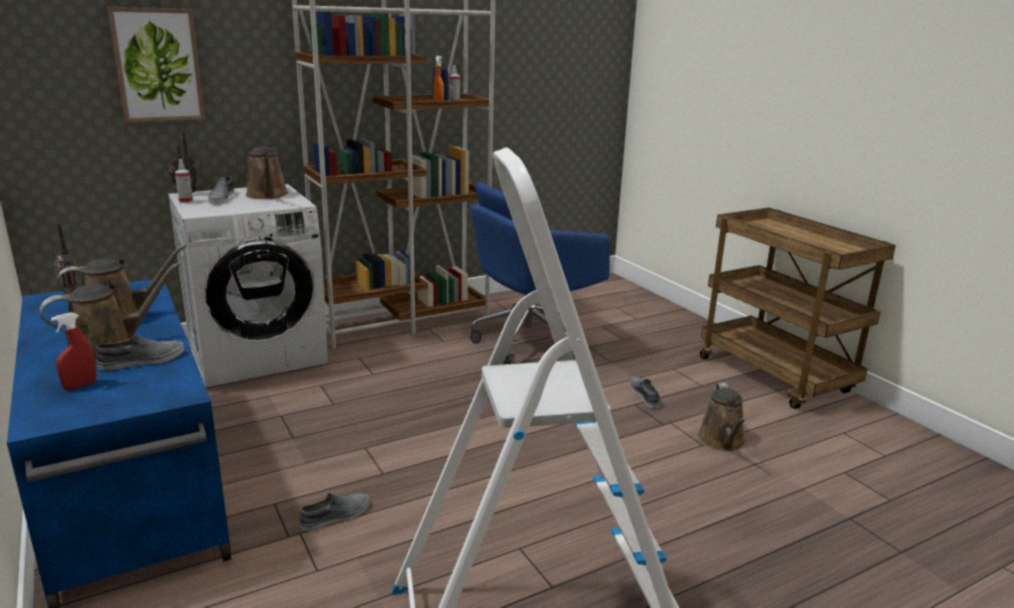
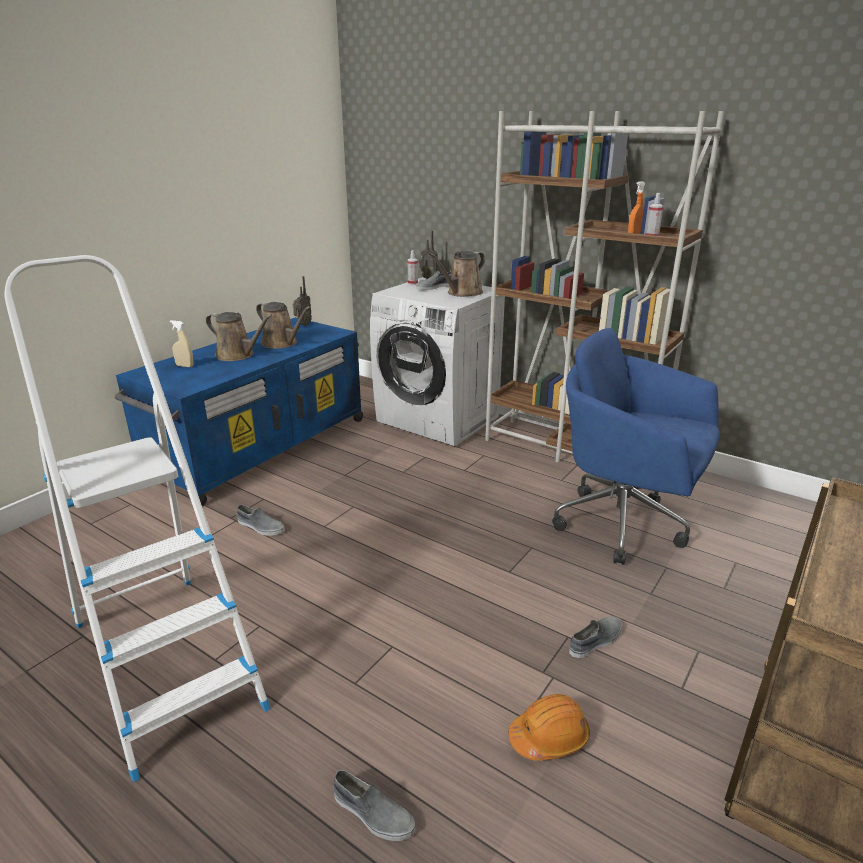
camera: 65 degrees right, 5 degrees up
(80, 385) = (185, 366): red spray bottle -> beige spray bottle
(142, 361) = (225, 367): grey shoe -> grey shoe (372, 813)
(158, 65) = (435, 175): picture -> none
(722, 441) = (549, 737): brown watering can -> orange hard hat

